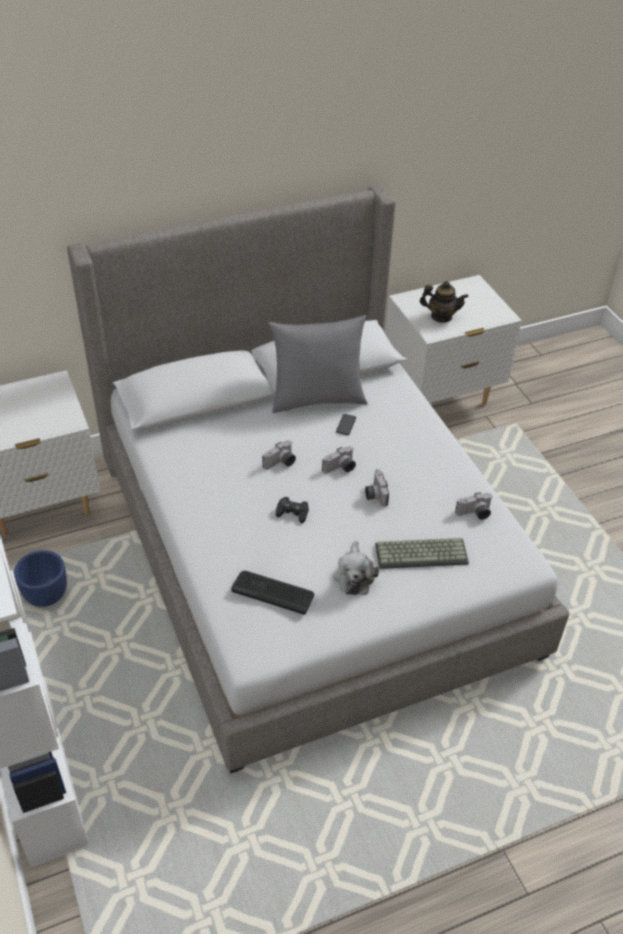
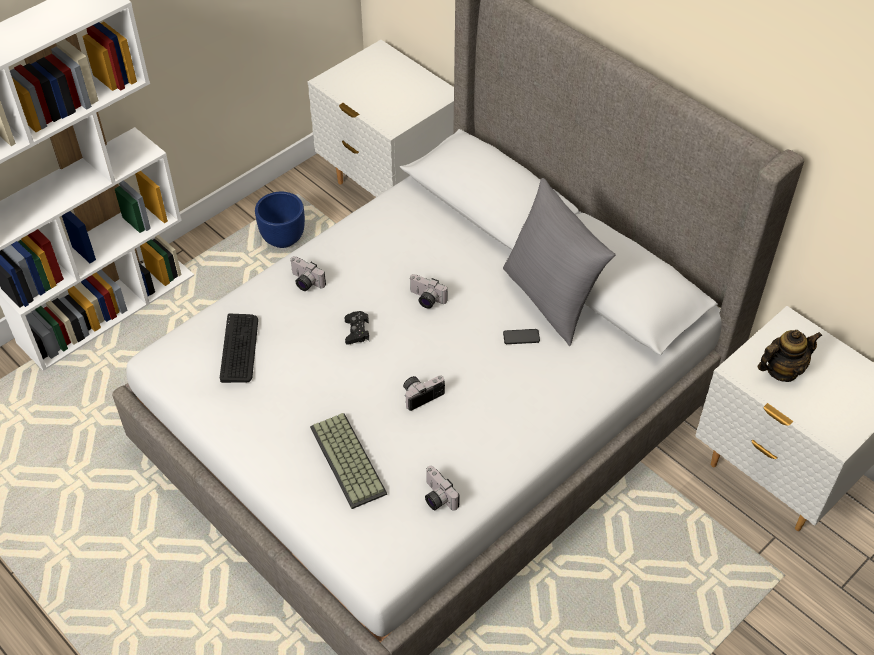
camera: 70 degrees right, 5 degrees up
(340, 468) = (445, 352): camera -> camera (305, 282)
(354, 575) = (292, 409): plush toy -> none
(441, 317) = (782, 370): teapot -> teapot turned 105 degrees counterclockwise

